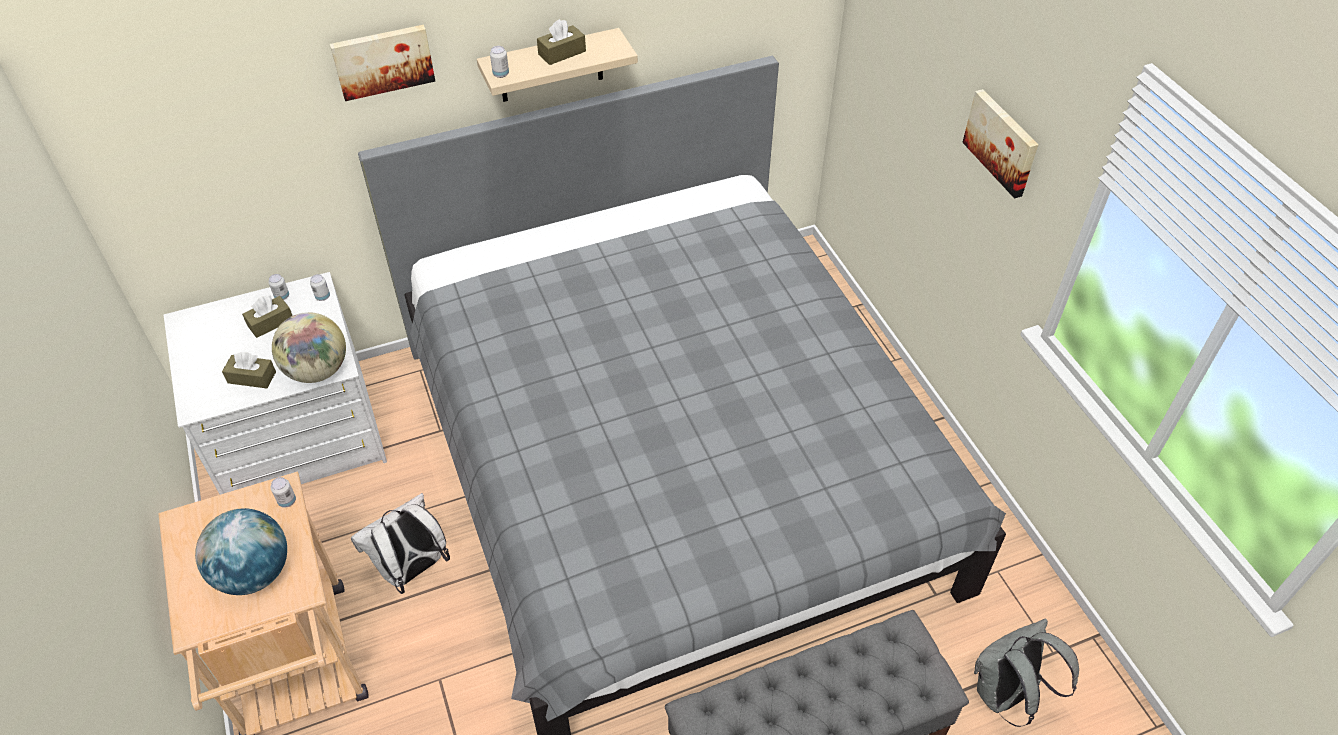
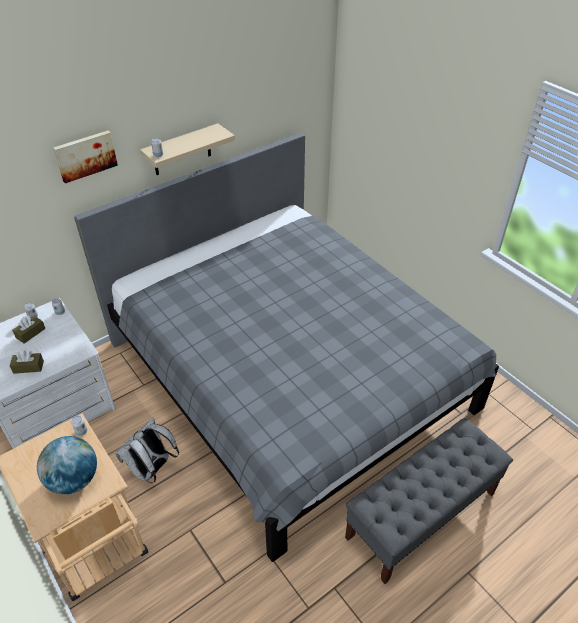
camera: 15 degrees left, 5 degrees down
(317, 370) = (71, 355): globe -> none
(562, 53) = (190, 140): brown tissue box -> none
(1002, 142) = (452, 150): picture -> none
(1005, 695) = (517, 458): grey backpack -> none

